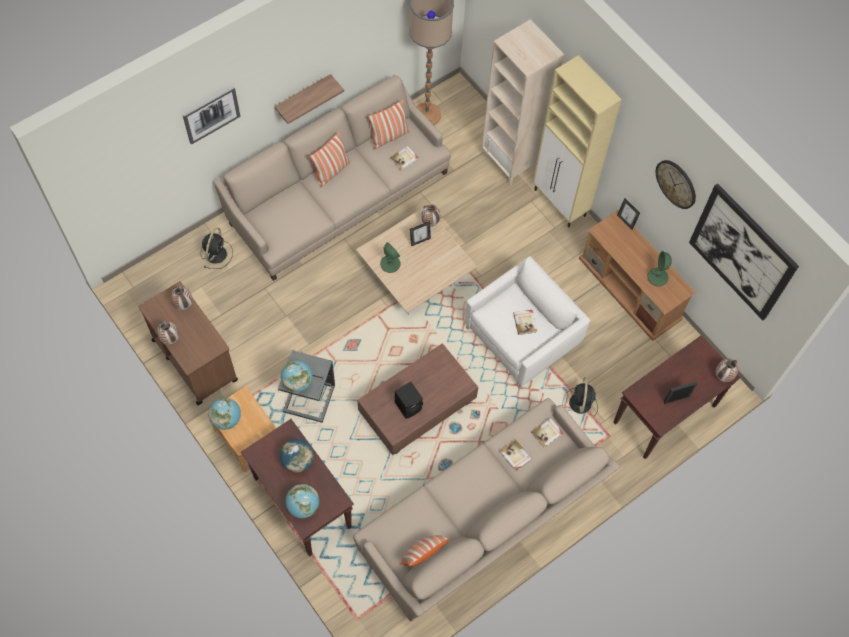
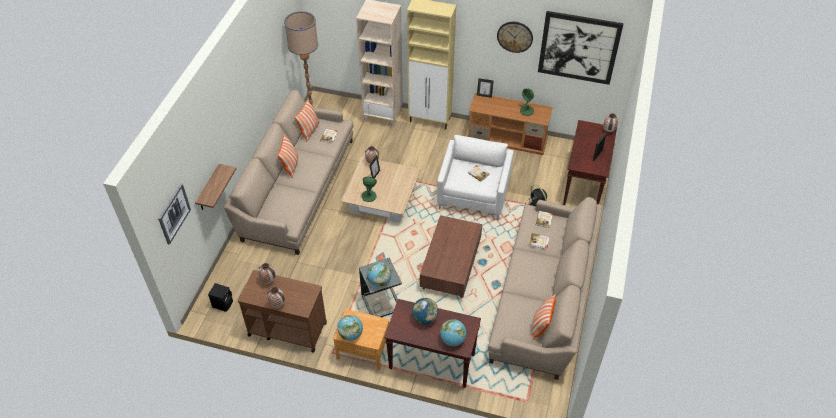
camera: 35 degrees left, 15 degrees down
(211, 114) = (211, 144): picture -> picture (174, 213)
(216, 253) = (247, 262): black fan -> none
(303, 97) = (250, 121): shelf -> shelf (208, 189)
(409, 406) = (453, 258): black speaker -> black speaker (223, 303)

